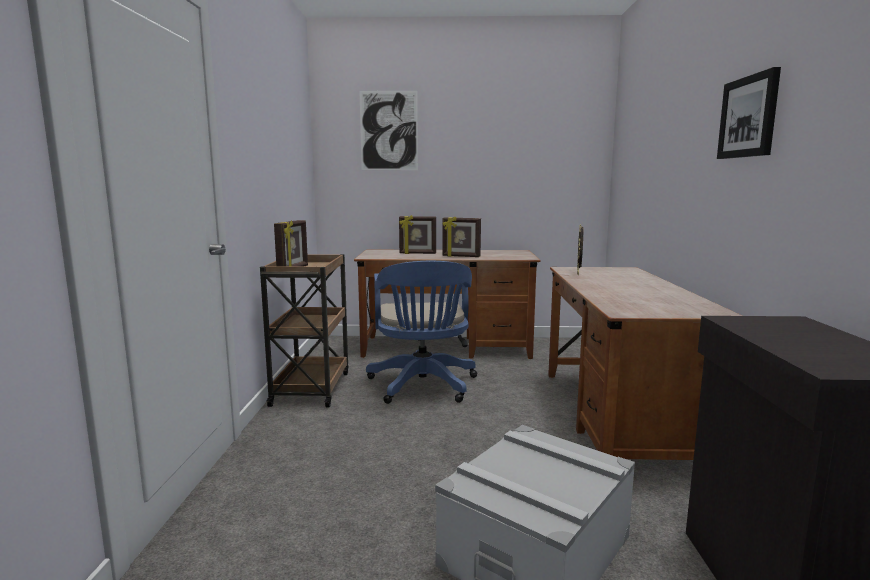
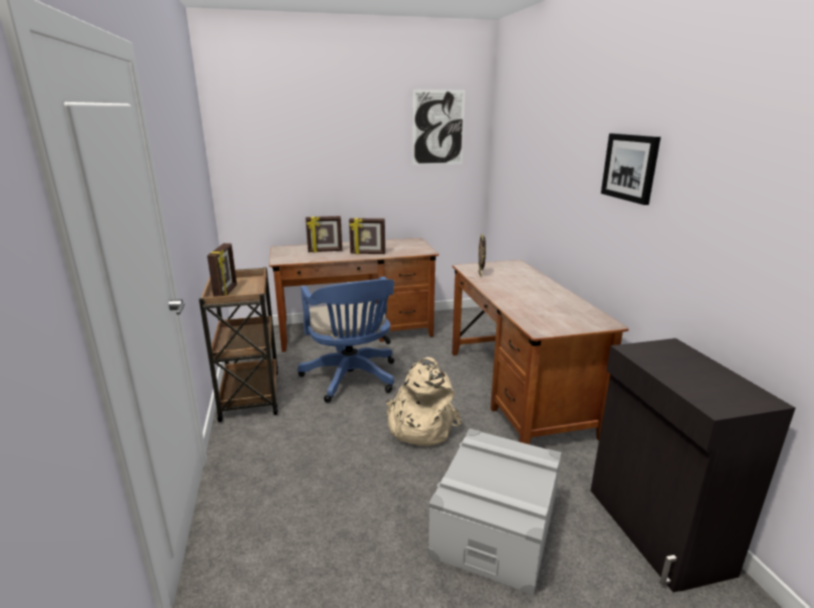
camera: 15 degrees left, 10 degrees up
(389, 131) = (285, 130): picture -> picture (438, 128)
(481, 437) = (419, 426): none -> beige backpack

